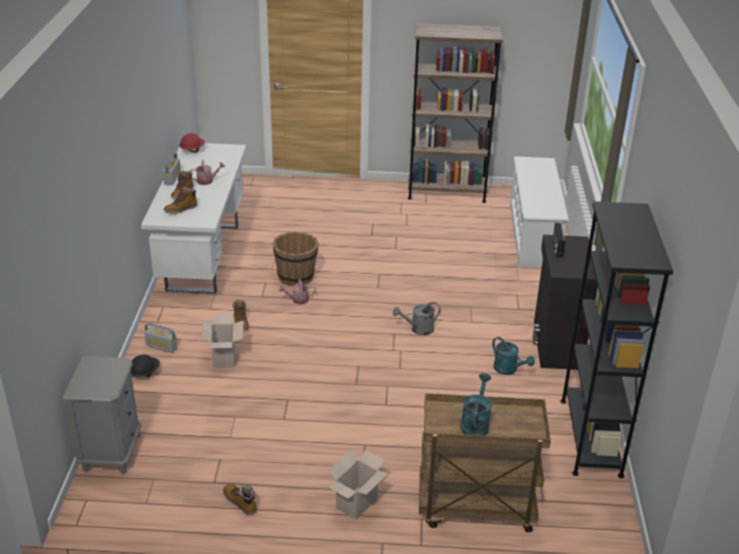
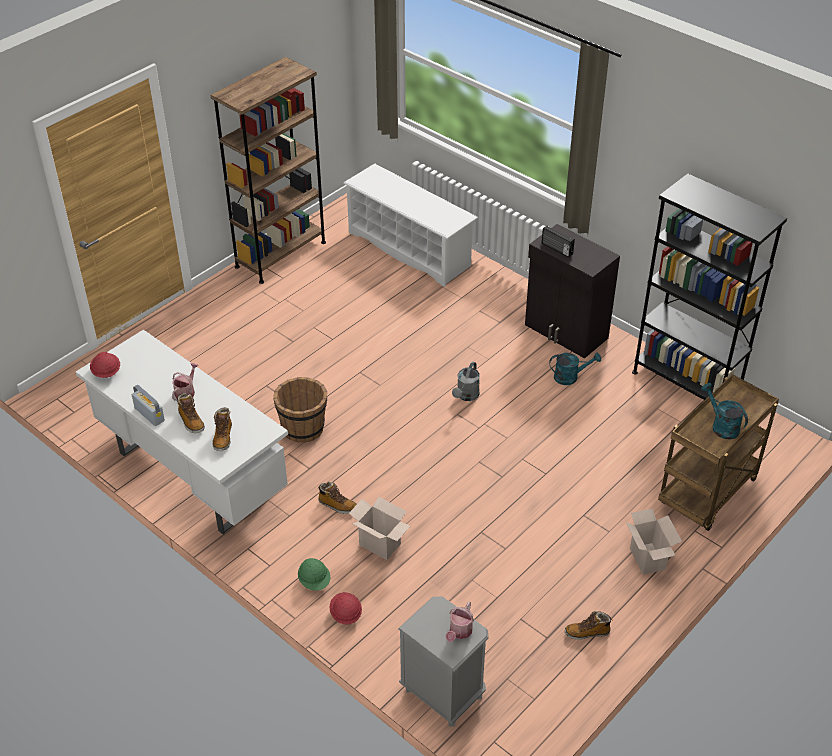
camera: 50 degrees left, 10 degrees up
(144, 373) = (345, 614): black hard hat -> red hard hat
(161, 346) = (314, 581): radio -> green hard hat
(297, 300) = (342, 447): watering can -> watering can (459, 632)

